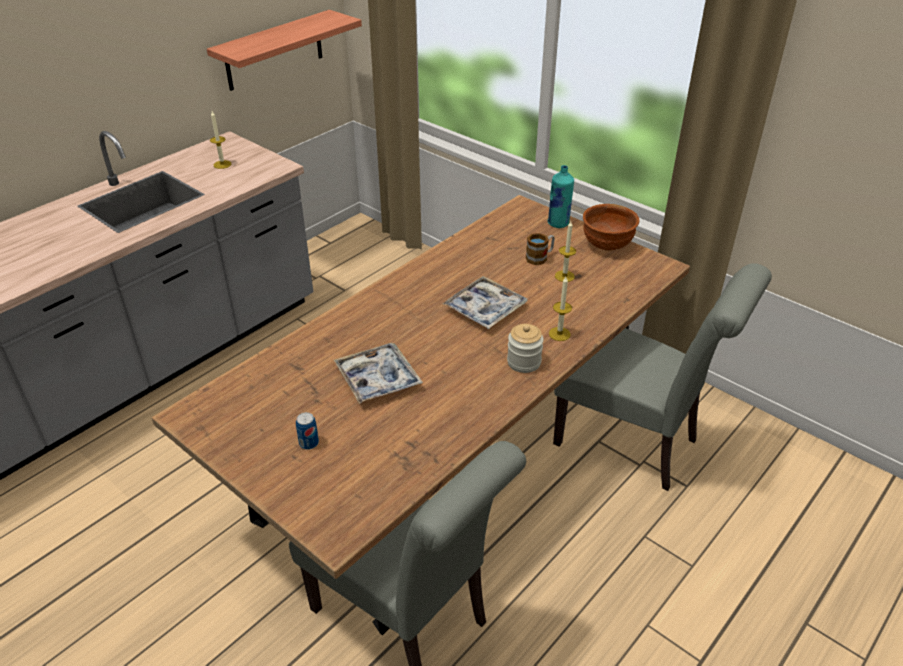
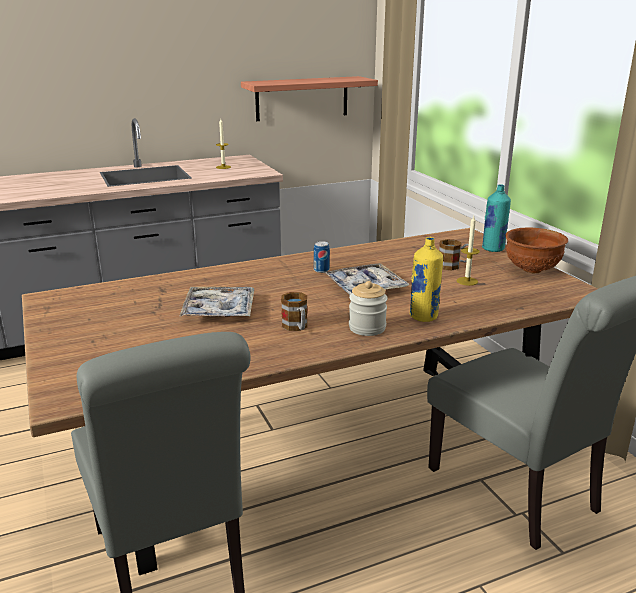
camera: 25 degrees right, 15 degrees down
(309, 443) = (114, 336): can -> can (321, 270)
(465, 380) = (296, 327): none -> mug
(559, 334) = (423, 317): candle -> yellow bottle

